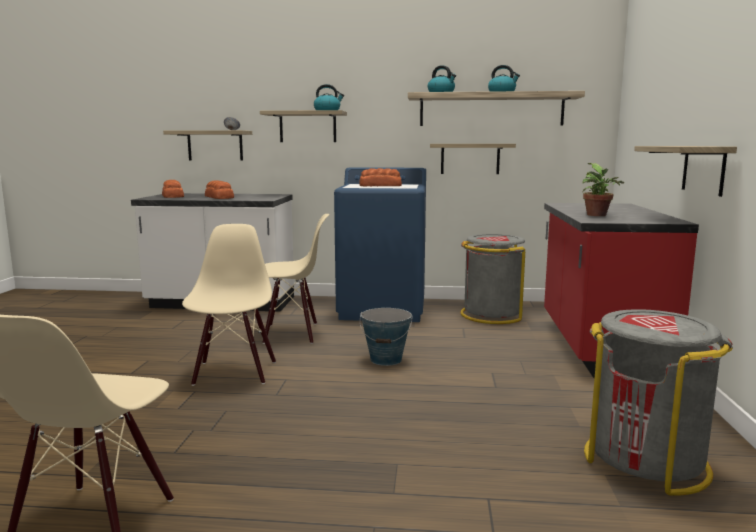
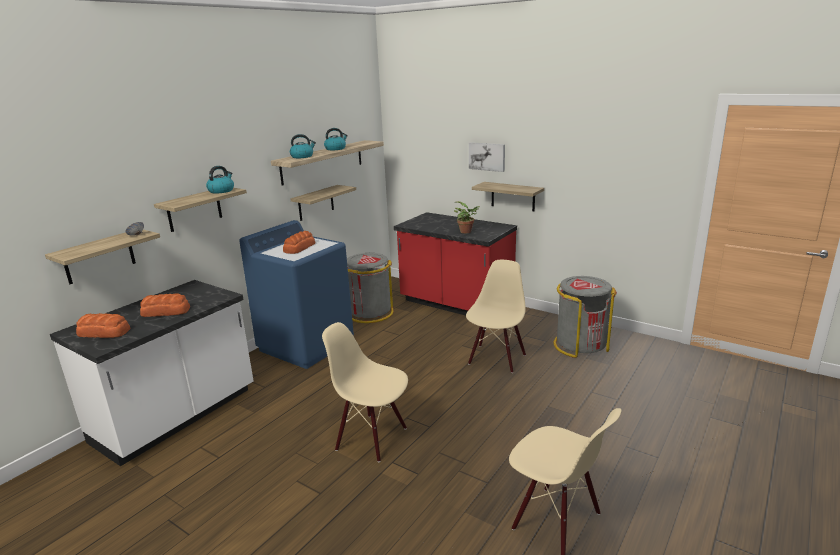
camera: 60 degrees left, 10 degrees up
(291, 333) = (313, 396): beige chair -> beige chair (496, 359)
(386, 359) = (409, 371): bucket -> none
(688, 100) = (487, 156): none -> picture

